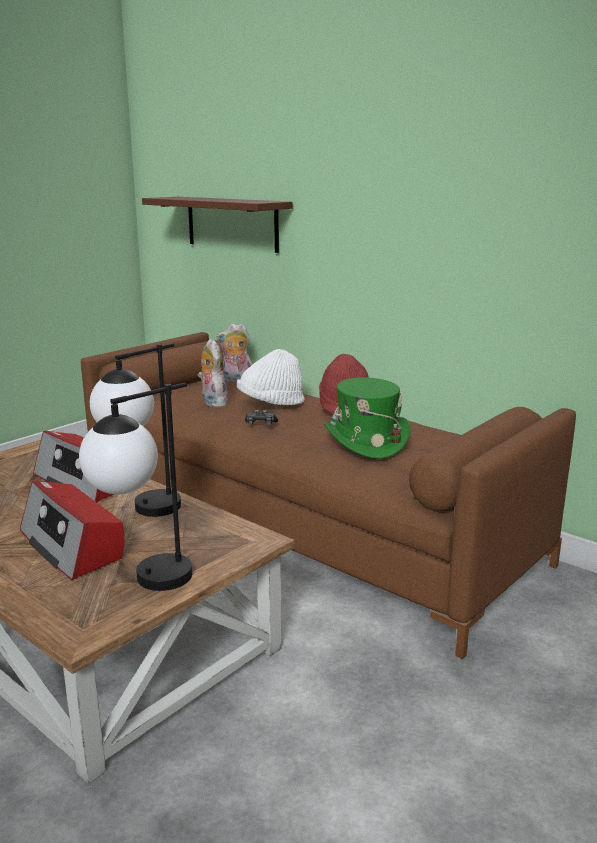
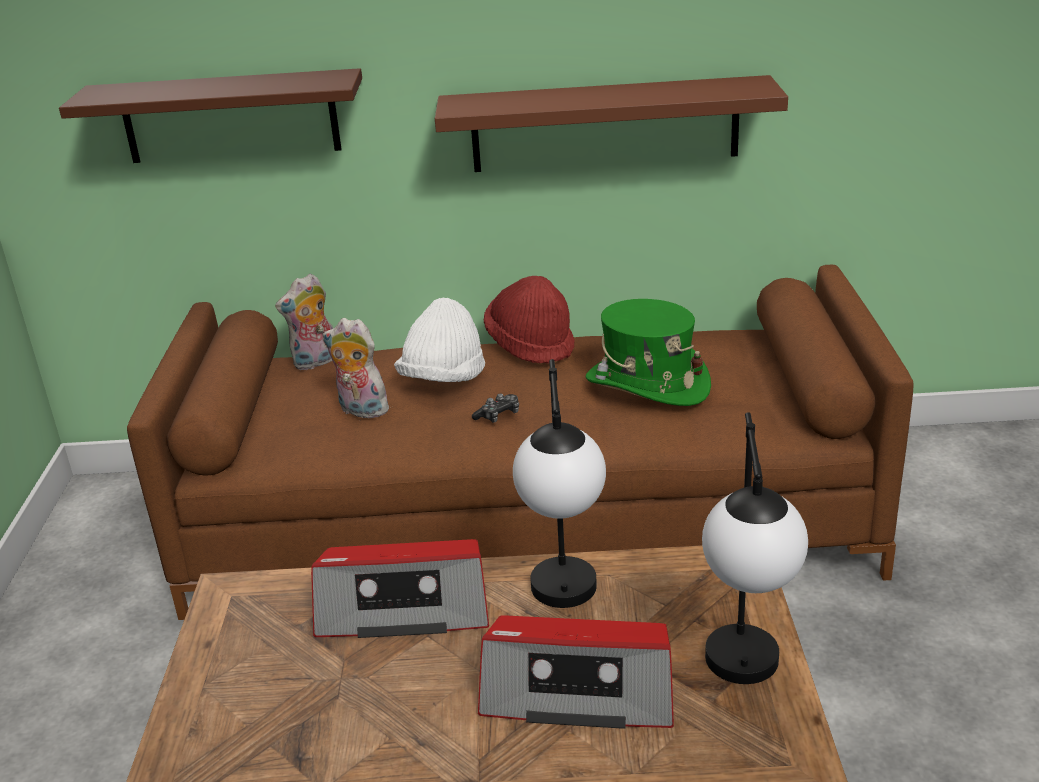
camera: 40 degrees left, 10 degrees up
(421, 261) = (604, 124): none -> brown shelf

